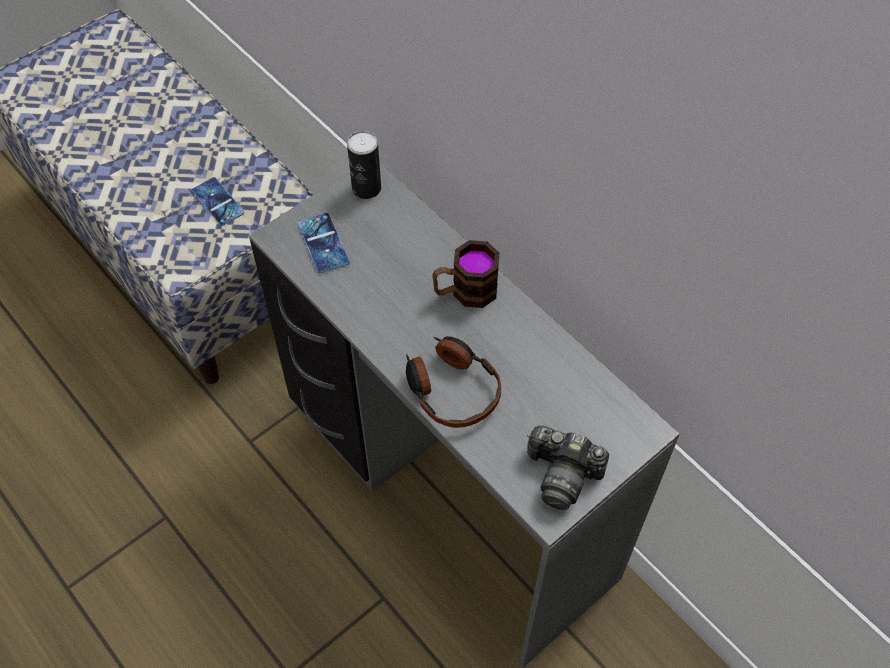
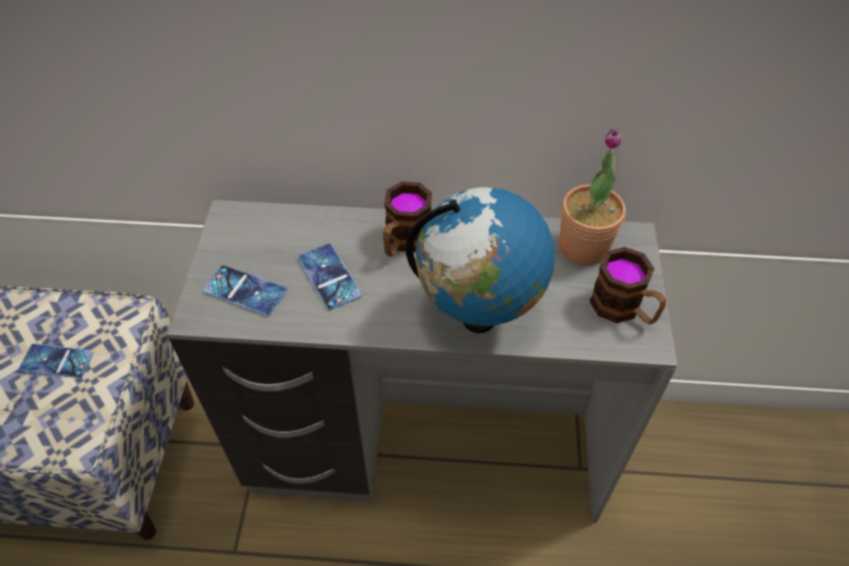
camera: 45 degrees left, 5 degrees down
(366, 188) = (234, 225): can -> none
(386, 276) = (329, 276): none -> phone
(451, 388) = (478, 316): headphones -> globe
(562, 474) = (623, 309): camera -> mug
(593, 404) = (583, 247): none -> potted plant

